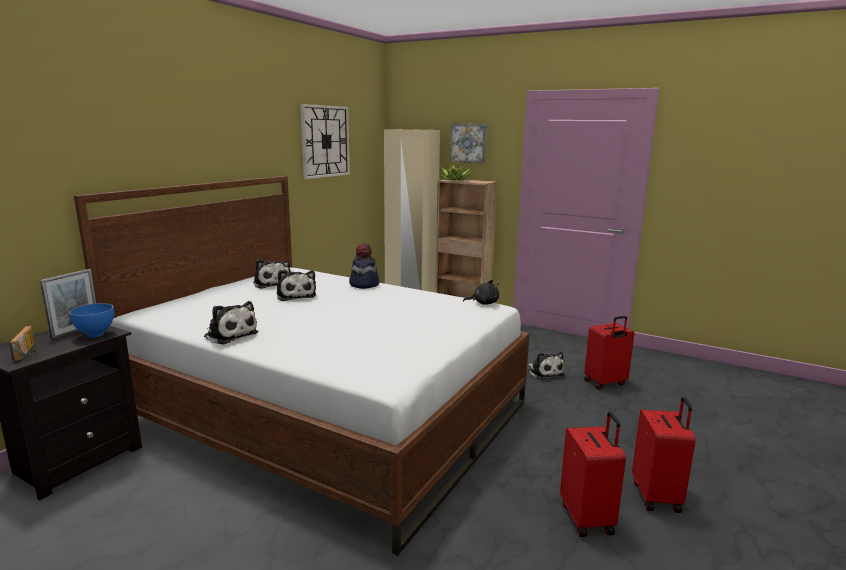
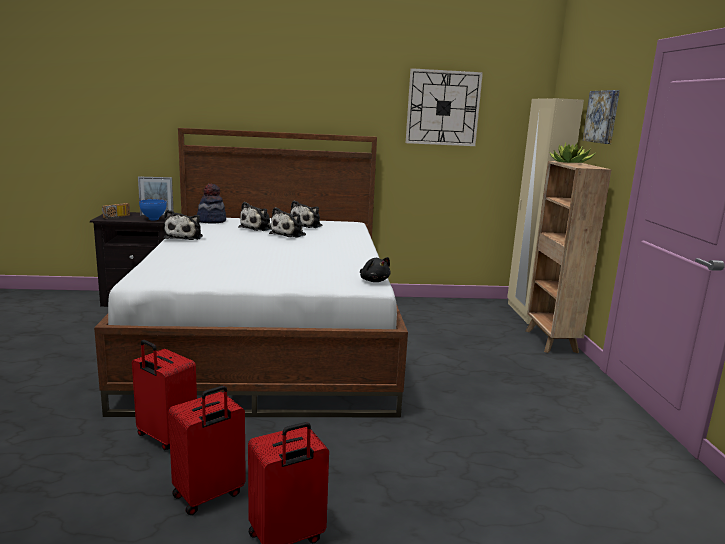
camera: 55 degrees right, 0 degrees up
(364, 284) = (352, 243): hat -> hat (211, 221)
(544, 372) = (493, 414): plush toy -> plush toy (258, 228)
(605, 383) = (532, 460): red suitcase -> red suitcase (165, 437)

